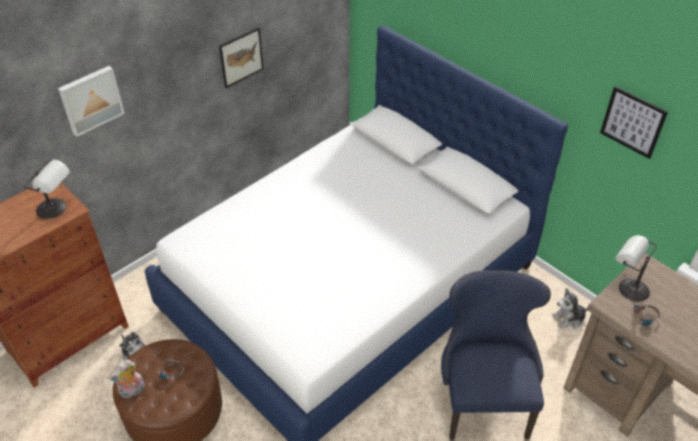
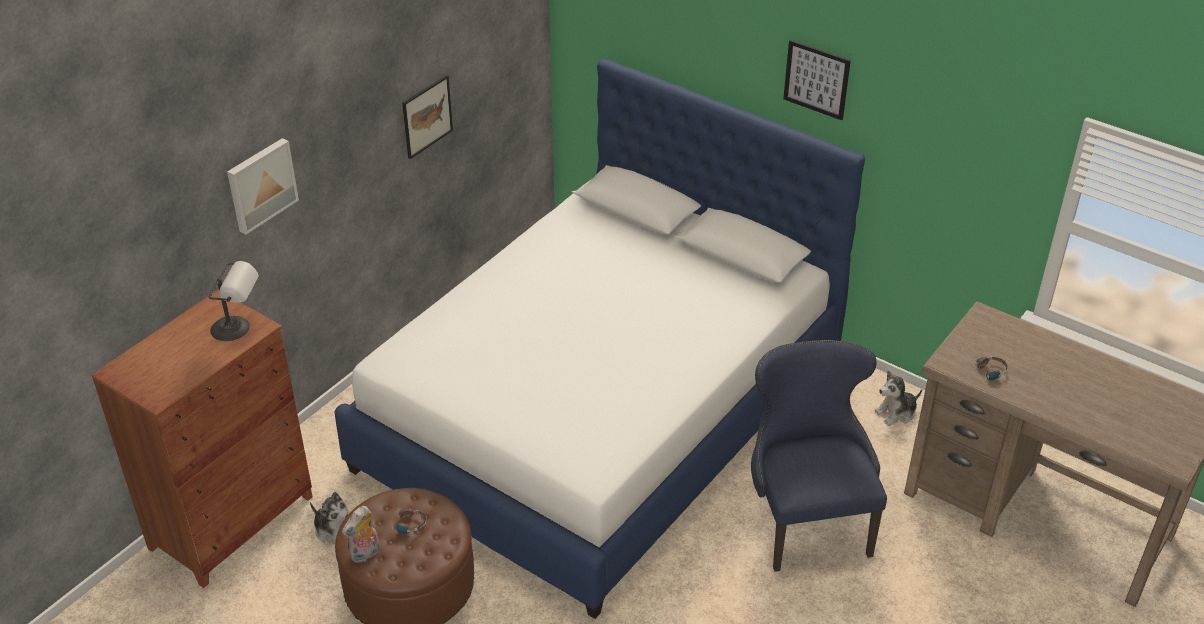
camera: 10 degrees left, 5 degrees down
(627, 287) = (965, 342): table lamp -> none
(633, 122) = (942, 143): picture -> picture (816, 79)

